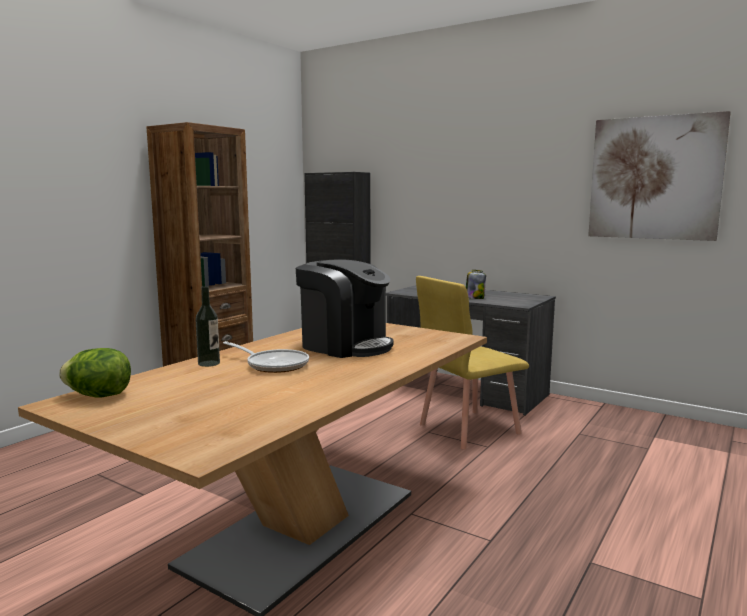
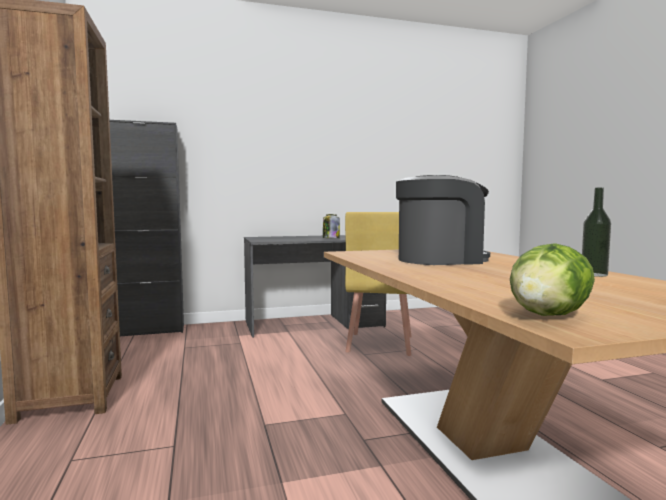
camera: 50 degrees left, 5 degrees down
(209, 363) = (444, 282): bottle -> bottle (594, 274)
(274, 365) = (482, 273): frying pan -> none
(654, 178) = (421, 147): picture -> none

